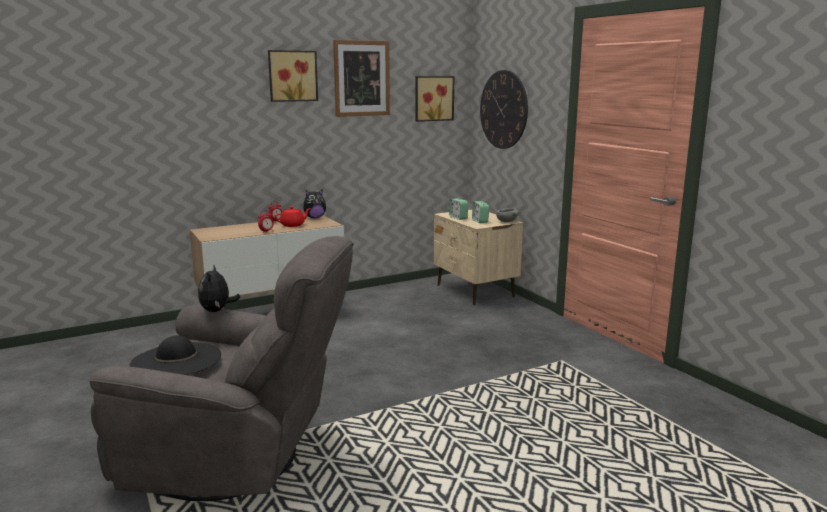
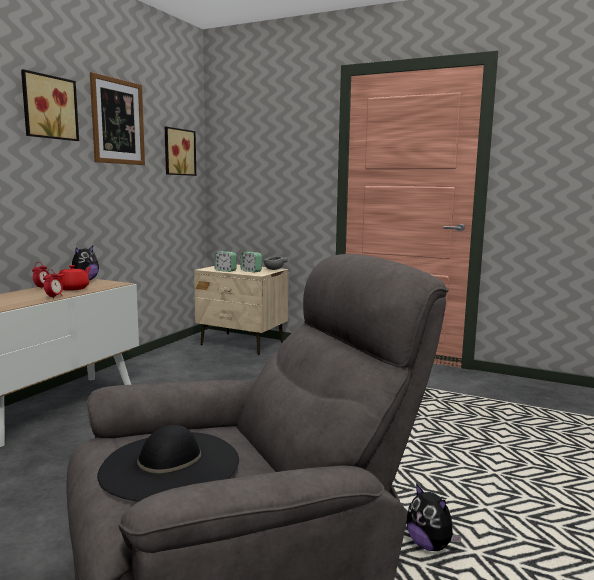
camera: 35 degrees left, 5 degrees down
(217, 310) = (153, 386): plush toy -> plush toy (430, 545)
(503, 109) = (253, 164): wall clock -> none

